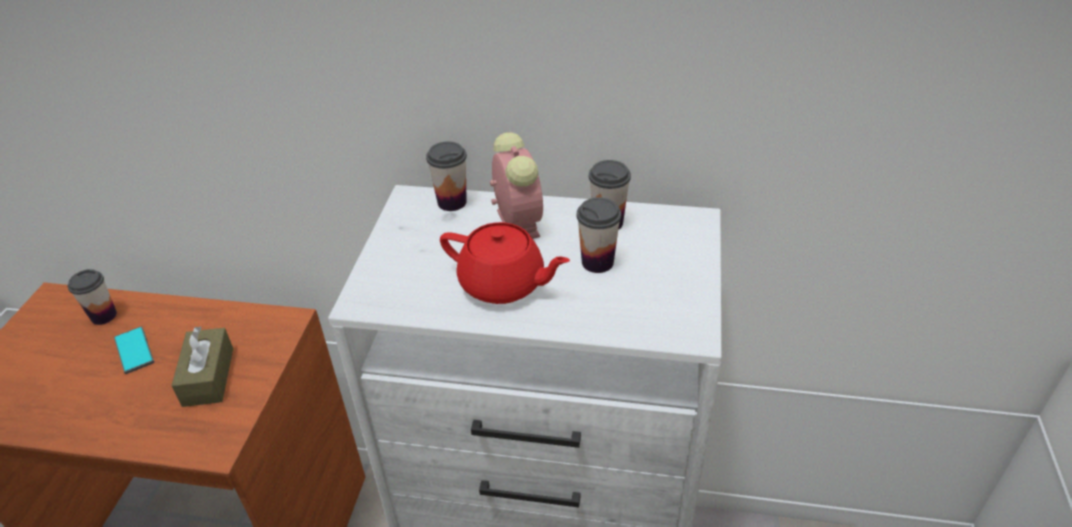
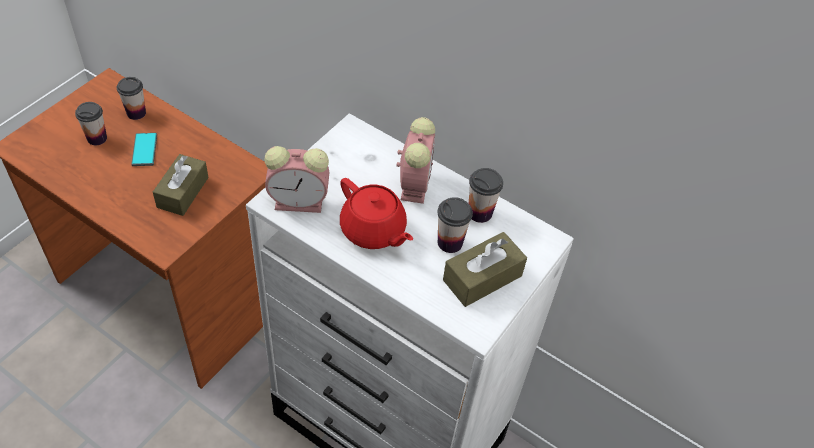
camera: 20 degrees right, 10 degrees up
(396, 288) = (301, 202): none -> alarm clock
(452, 202) = (379, 146): cup -> cup (97, 138)
(658, 281) = (482, 278): none -> brown tissue box

